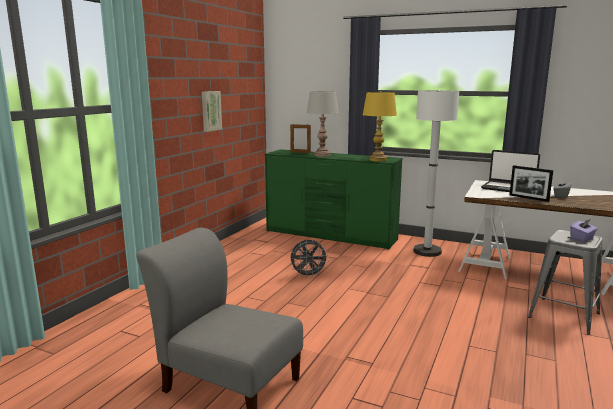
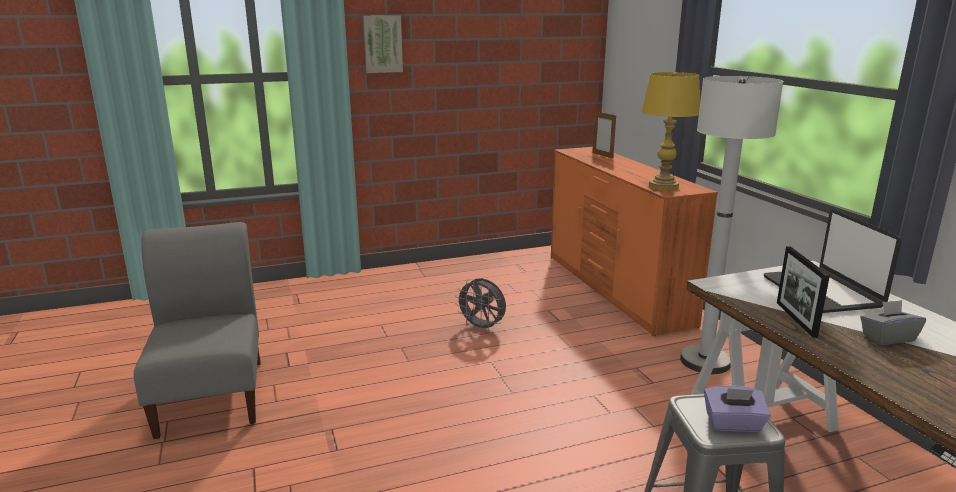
camera: 45 degrees right, 5 degrees up
(210, 111) = (473, 83): picture -> picture (382, 44)
(322, 155) = (614, 165): grey table lamp -> none
(330, 235) = (615, 289): green dresser -> orange dresser

